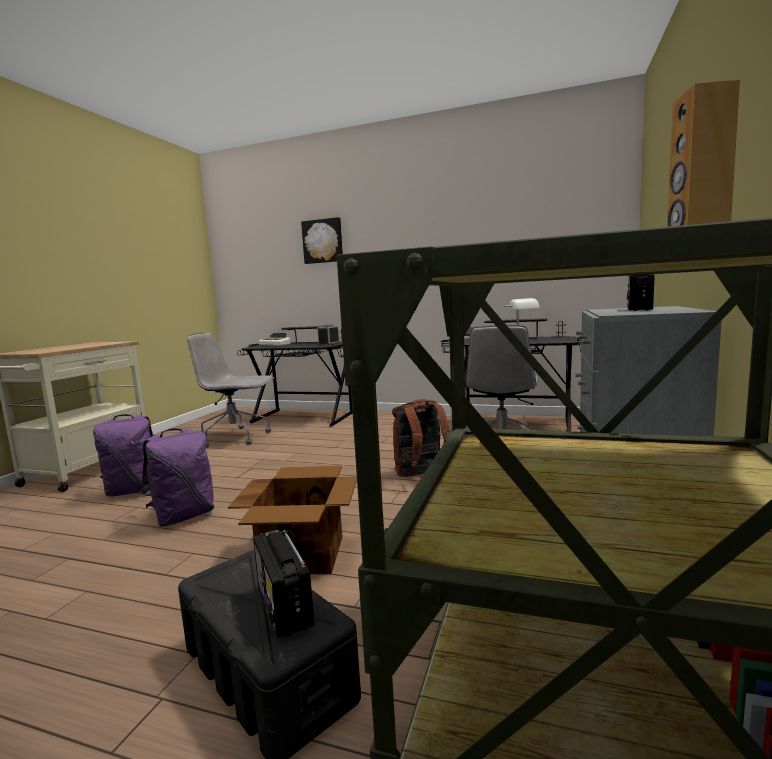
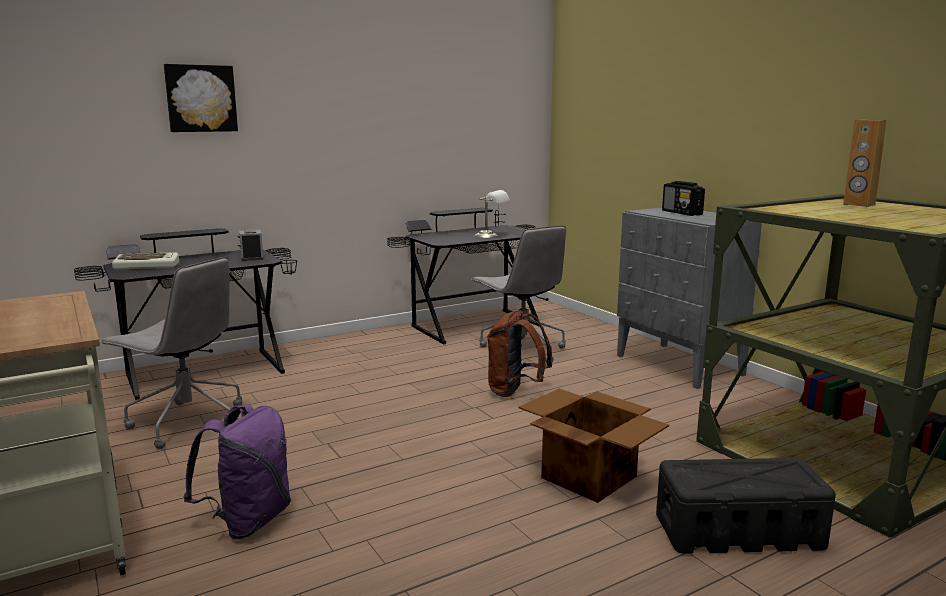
camera: 50 degrees left, 5 degrees up
(184, 517) = (405, 507): purple backpack -> none
(237, 437) = (184, 422): grey office chair -> grey office chair turned 120 degrees counterclockwise
(284, 607) = (764, 470): radio -> none

